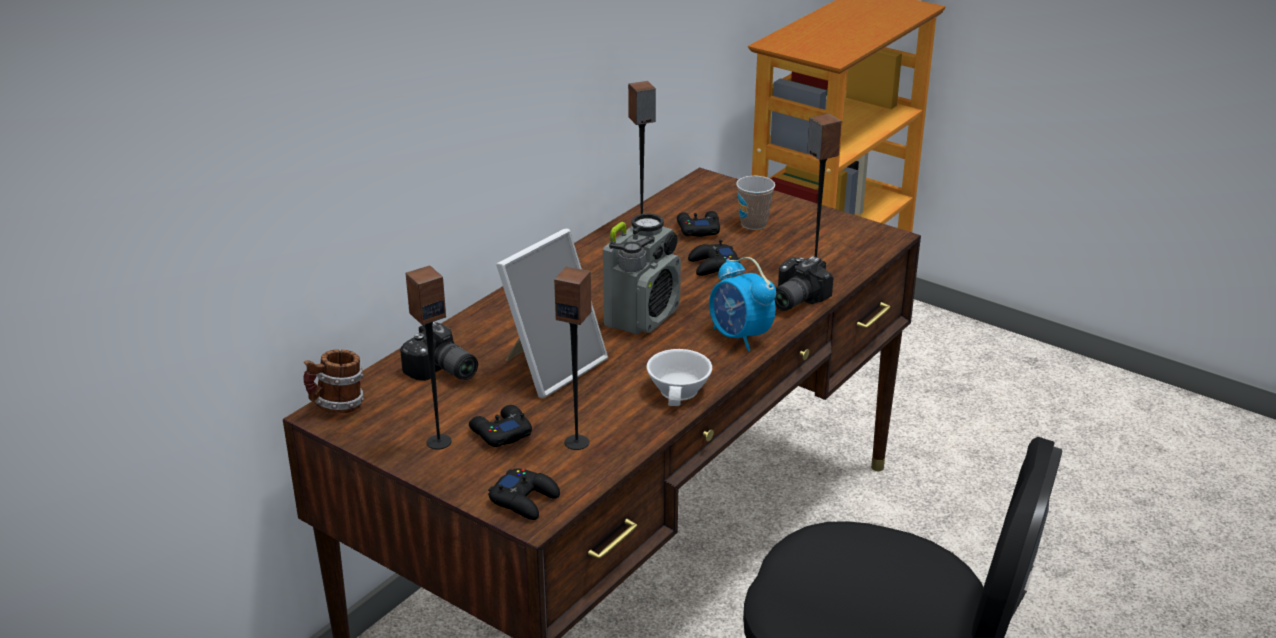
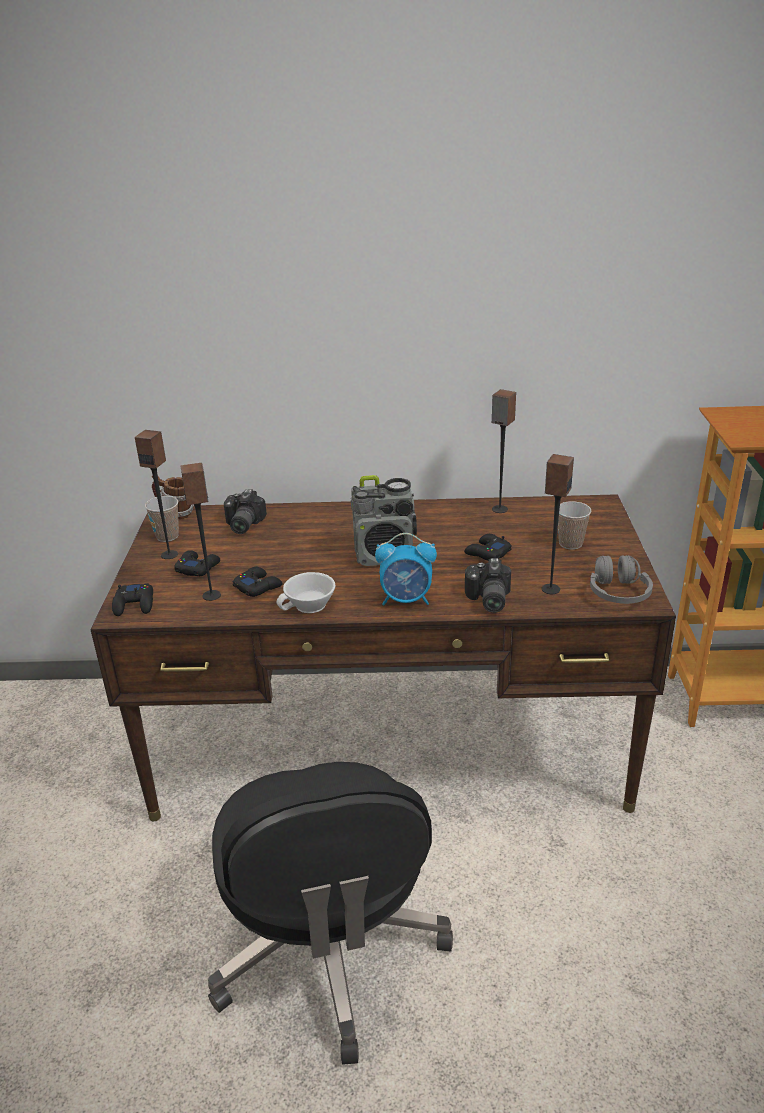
camera: 55 degrees right, 0 degrees up
(388, 430) = (167, 536): none -> cup
(551, 367) = (287, 553): picture frame -> none
(698, 229) = (528, 528): black game controller -> black game controller (258, 586)
(740, 337) = (406, 599): alarm clock -> alarm clock turned 105 degrees counterclockwise
(793, 299) = (487, 600): camera -> camera turned 90 degrees counterclockwise
(859, 241) = (618, 593): none -> grey headphones

